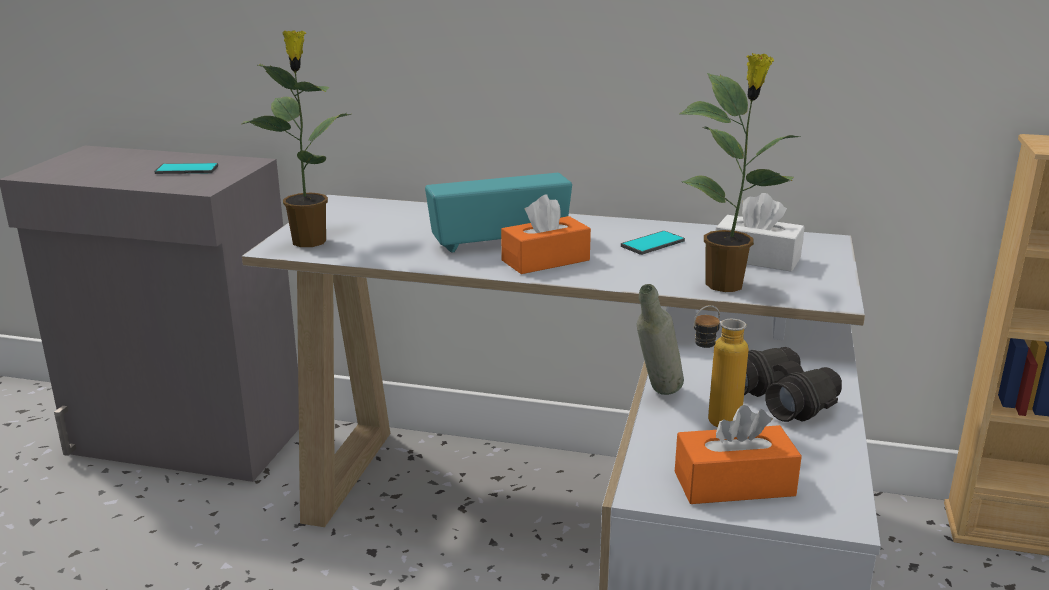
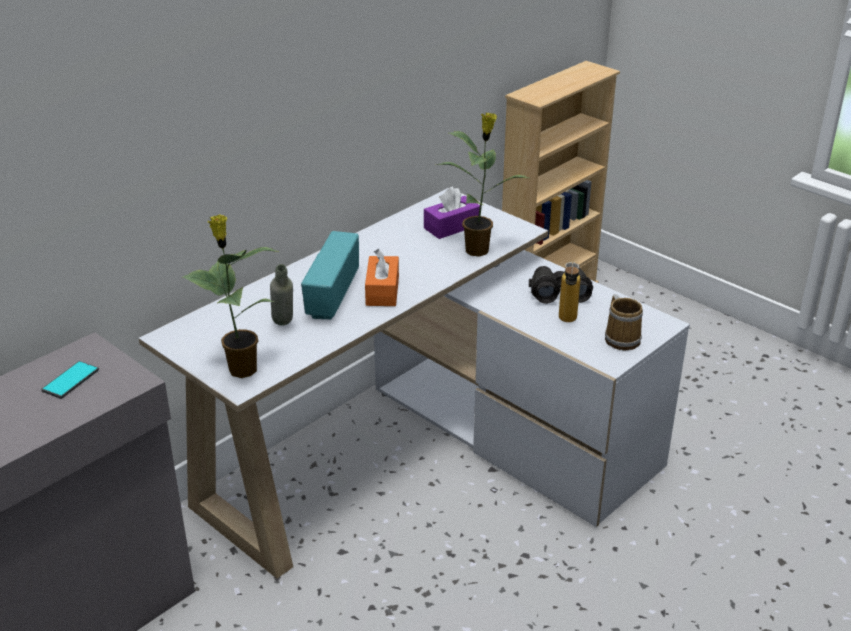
camera: 60 degrees left, 10 degrees up
(653, 244) = (395, 248): phone -> none
(656, 395) = (525, 326): grey bottle -> grey bottle (284, 327)
(734, 484) = (622, 338): orange tissue box -> mug
(757, 258) = (451, 226): white tissue box -> purple tissue box

